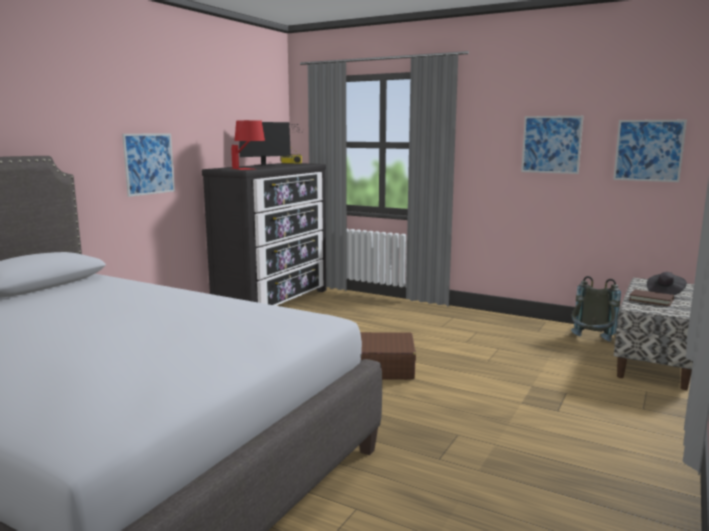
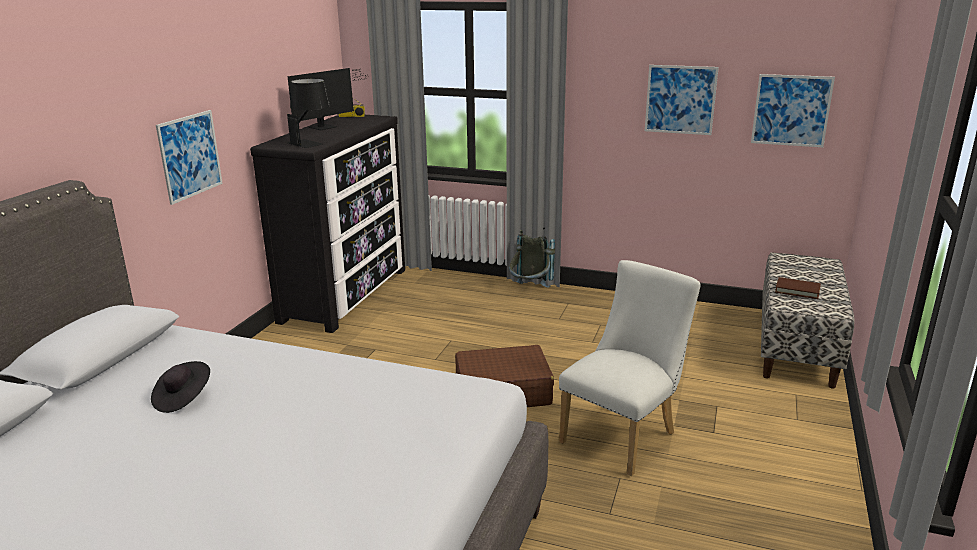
camera: 10 degrees left, 10 degrees up
(248, 168) = (311, 142): red table lamp -> black table lamp
(471, 405) = (623, 435): none -> white chair
(591, 342) = (726, 329): grey backpack -> grey backpack (530, 290)
(664, 292) = (808, 276): black hat -> black hat (183, 398)

